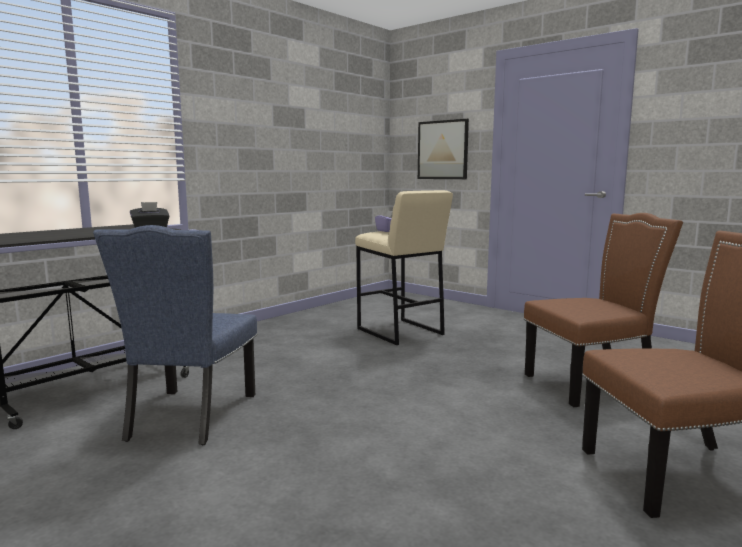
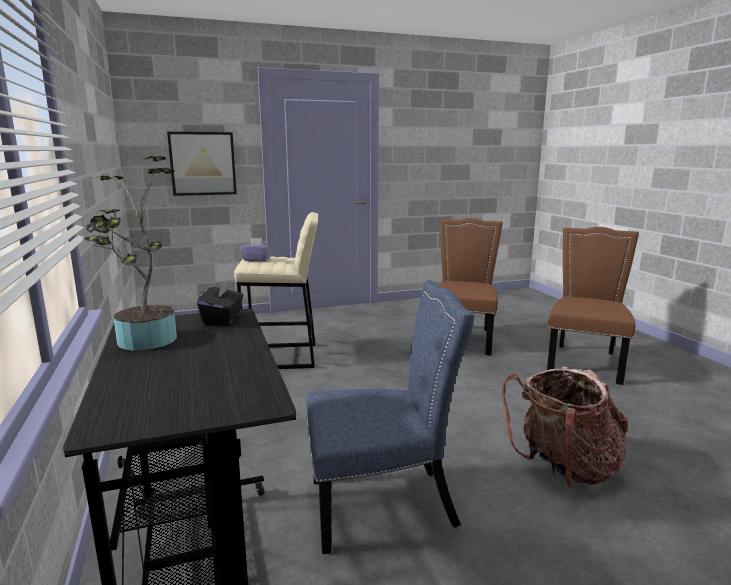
camera: 60 degrees left, 5 degrees up
(99, 228) = (144, 342): none -> potted plant
(191, 414) = (379, 505): blue chair -> blue chair turned 45 degrees counterclockwise
(318, 489) = (564, 468): none -> backpack

